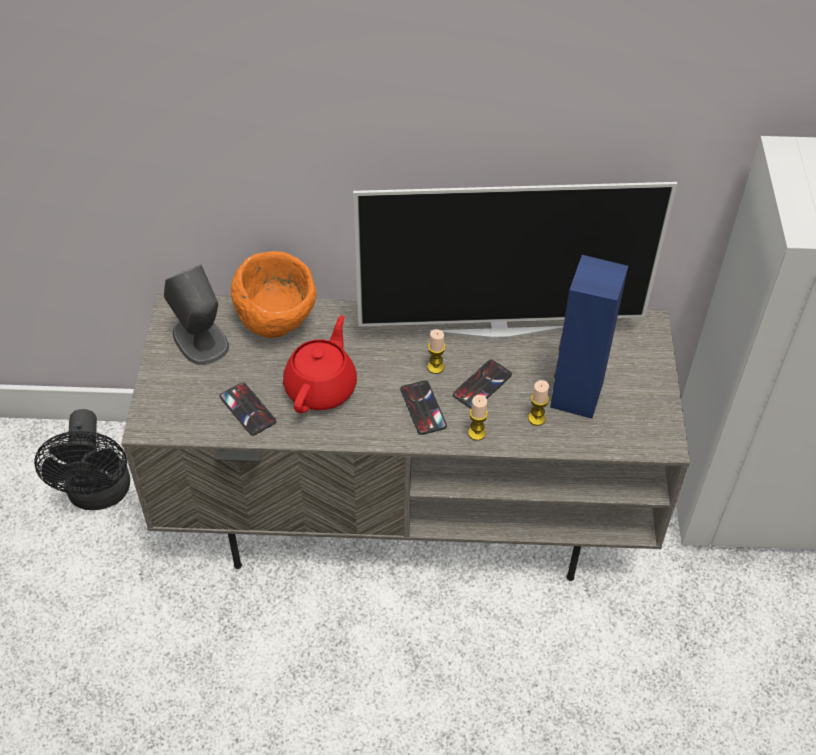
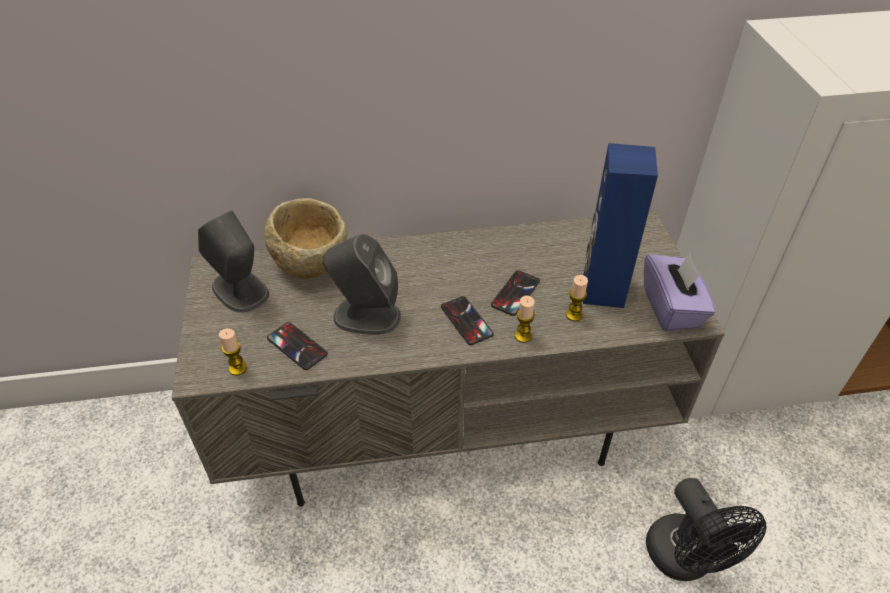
camera: 10 degrees left, 5 degrees down
(99, 495) = (160, 458): black fan -> black fan (686, 561)
(278, 320) = (312, 264): orange bowl -> beige bowl
(322, 387) = (366, 316): red teapot -> grey speaker
(435, 367) = (468, 284): candle -> candle (238, 368)
(499, 328) = (516, 244): television -> none
(643, 426) = (672, 308): none -> purple tissue box

